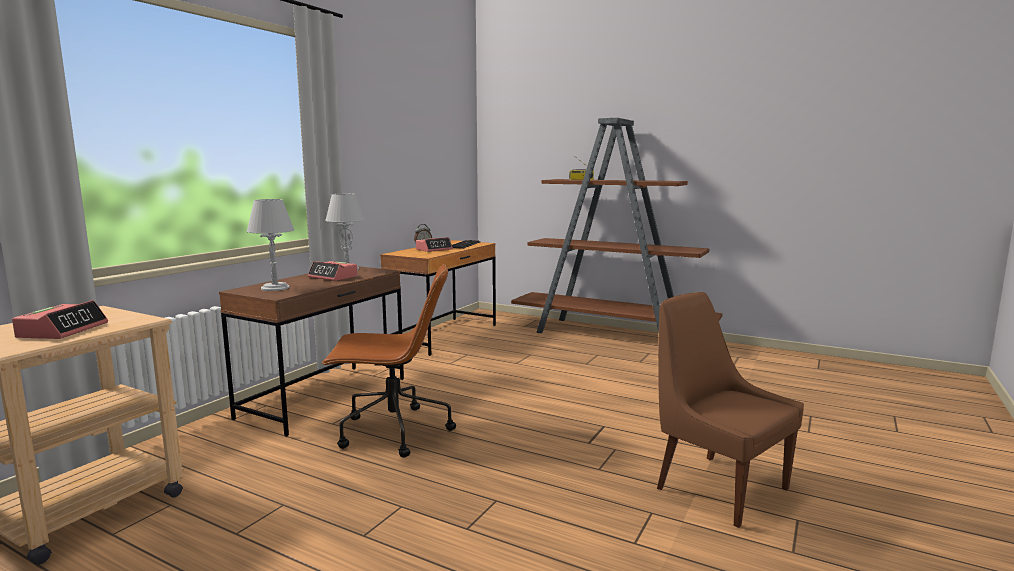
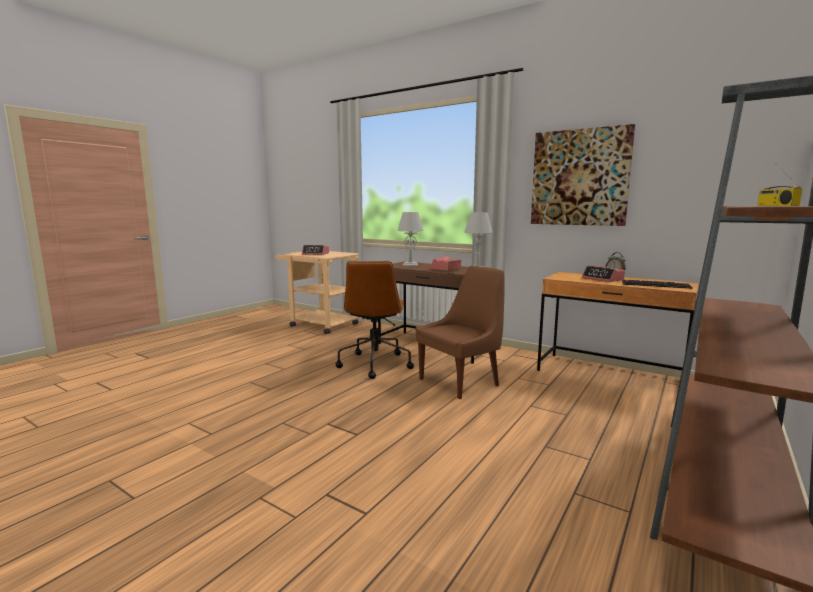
camera: 95 degrees right, 0 degrees up
(382, 151) = (579, 177): none -> picture
(717, 487) = (214, 470): brown chair -> brown chair (461, 382)

